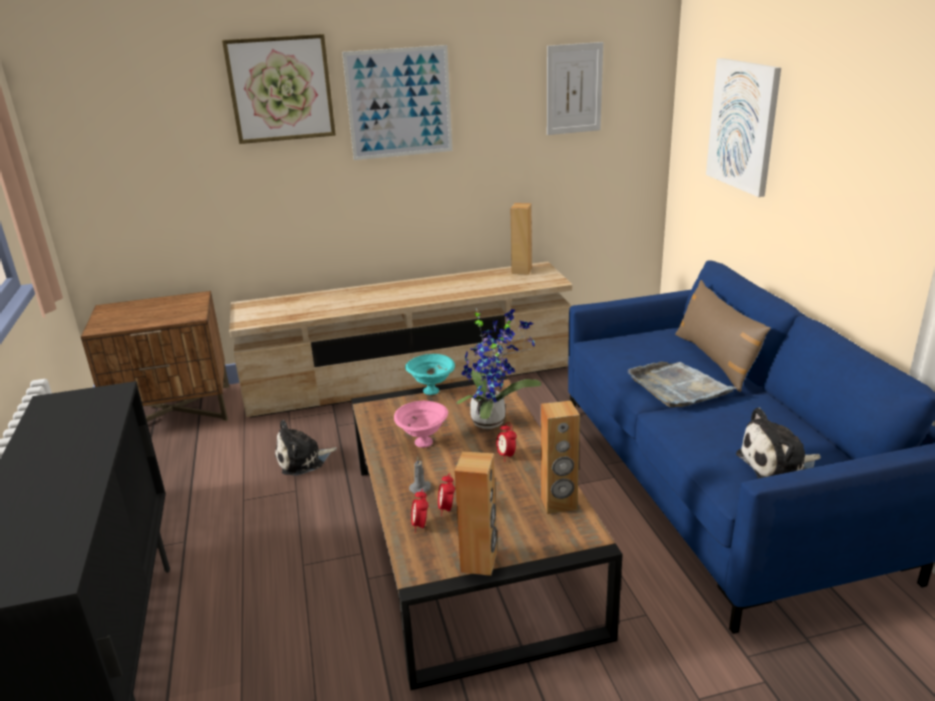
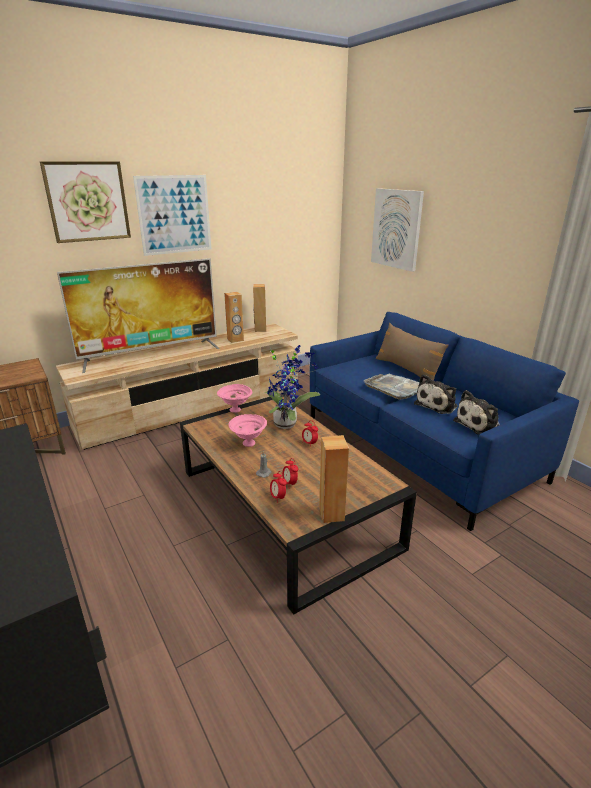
camera: 20 degrees left, 0 degrees up
(303, 460) = (140, 473): plush toy -> plush toy (437, 405)
(352, 297) = (151, 354): none -> television
(432, 391) = (236, 410): turquoise bowl -> pink bowl
(558, 504) = (360, 468): brown speaker -> brown speaker (235, 340)
(574, 89) = (285, 208): picture -> none

